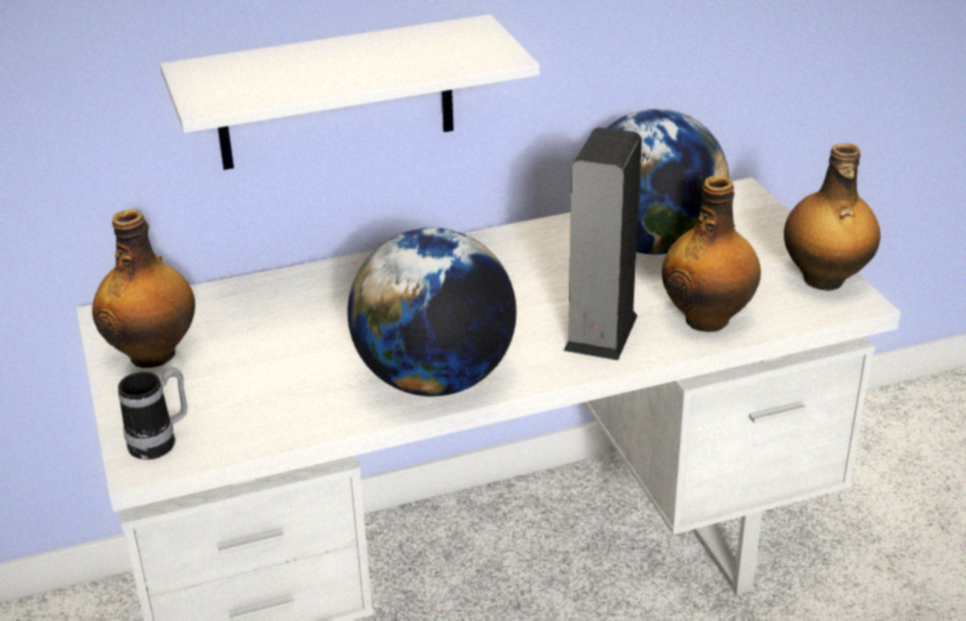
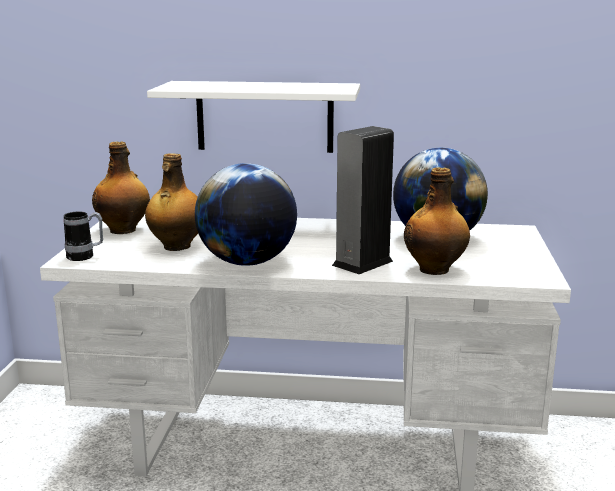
camera: 25 degrees right, 15 degrees down
(824, 280) = (532, 268): bottle -> bottle (176, 247)

